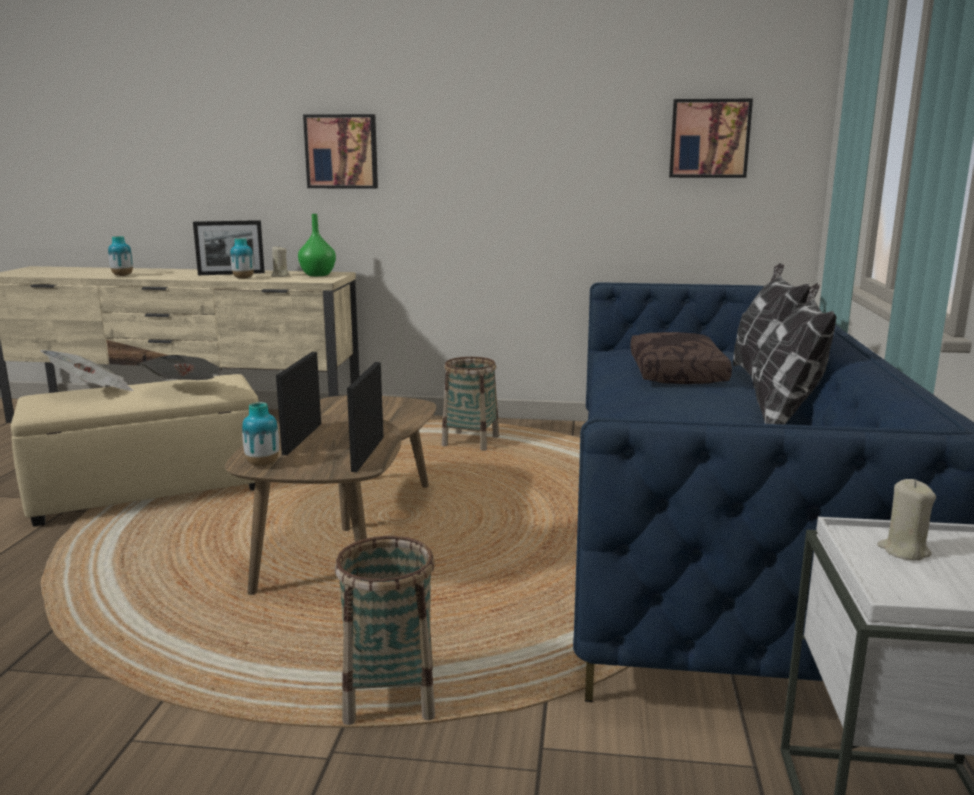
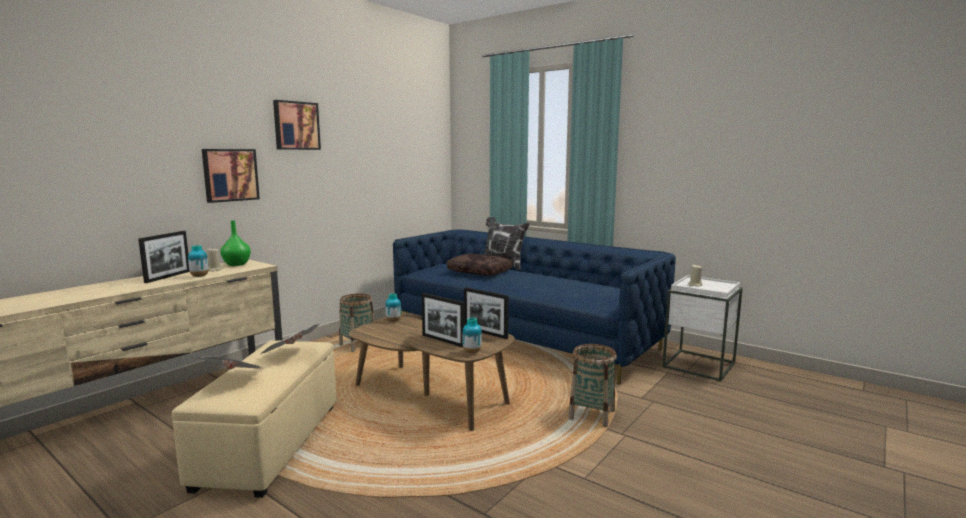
camera: 60 degrees left, 5 degrees down
(122, 275) = (73, 298): vase -> vase (393, 321)
(709, 138) = (413, 162): picture -> picture (296, 125)
(785, 420) = (557, 274): pillow -> none

